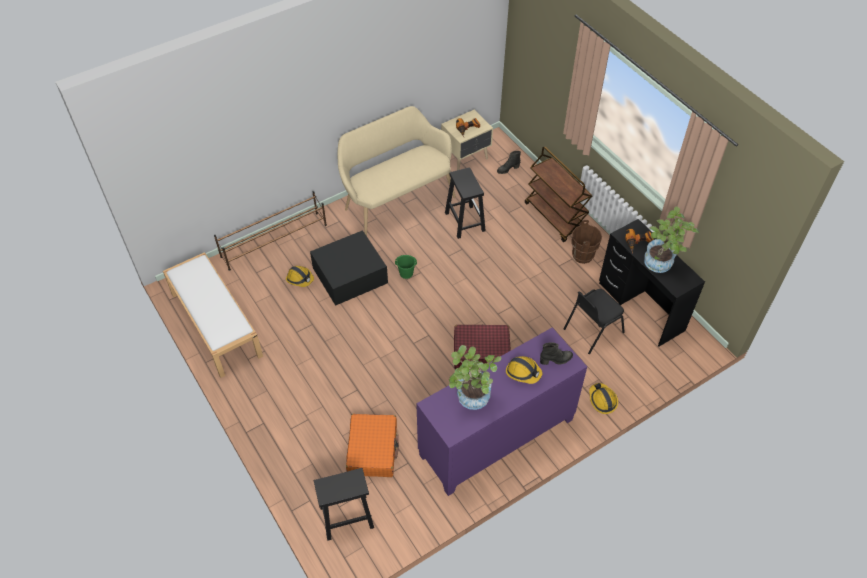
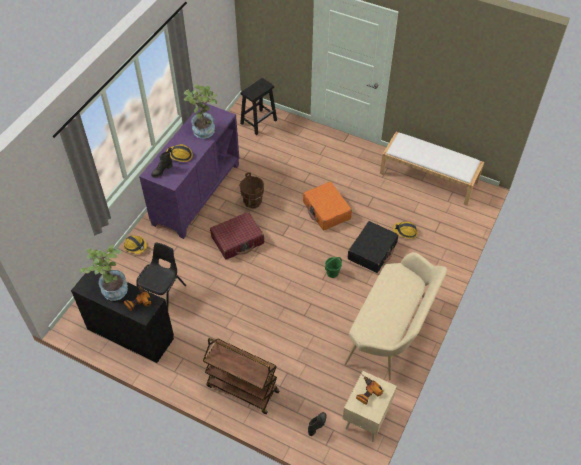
camera: 150 degrees right, 0 degrees up
(274, 240) = (452, 251): brown shoe rack -> none
(350, 275) = (372, 251): black storage box -> black suitcase
(373, 450) = (268, 156): orange suitcase -> orange suitcase (326, 211)
(464, 221) = (320, 343): black stool -> none
(583, 255) = (198, 359): brown bucket -> brown bucket (252, 202)

